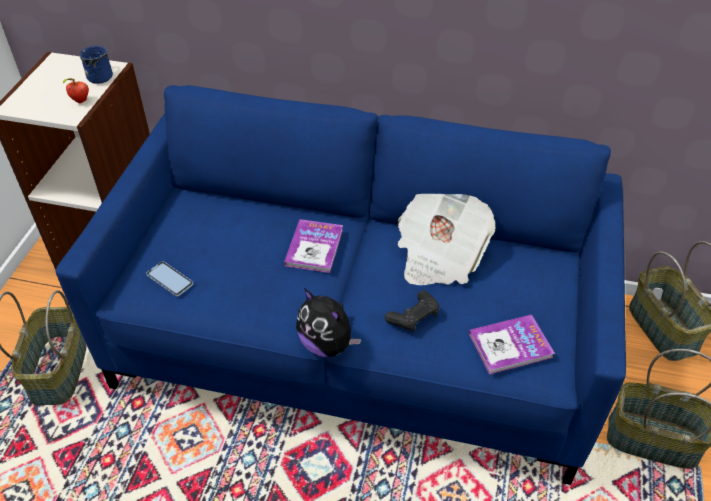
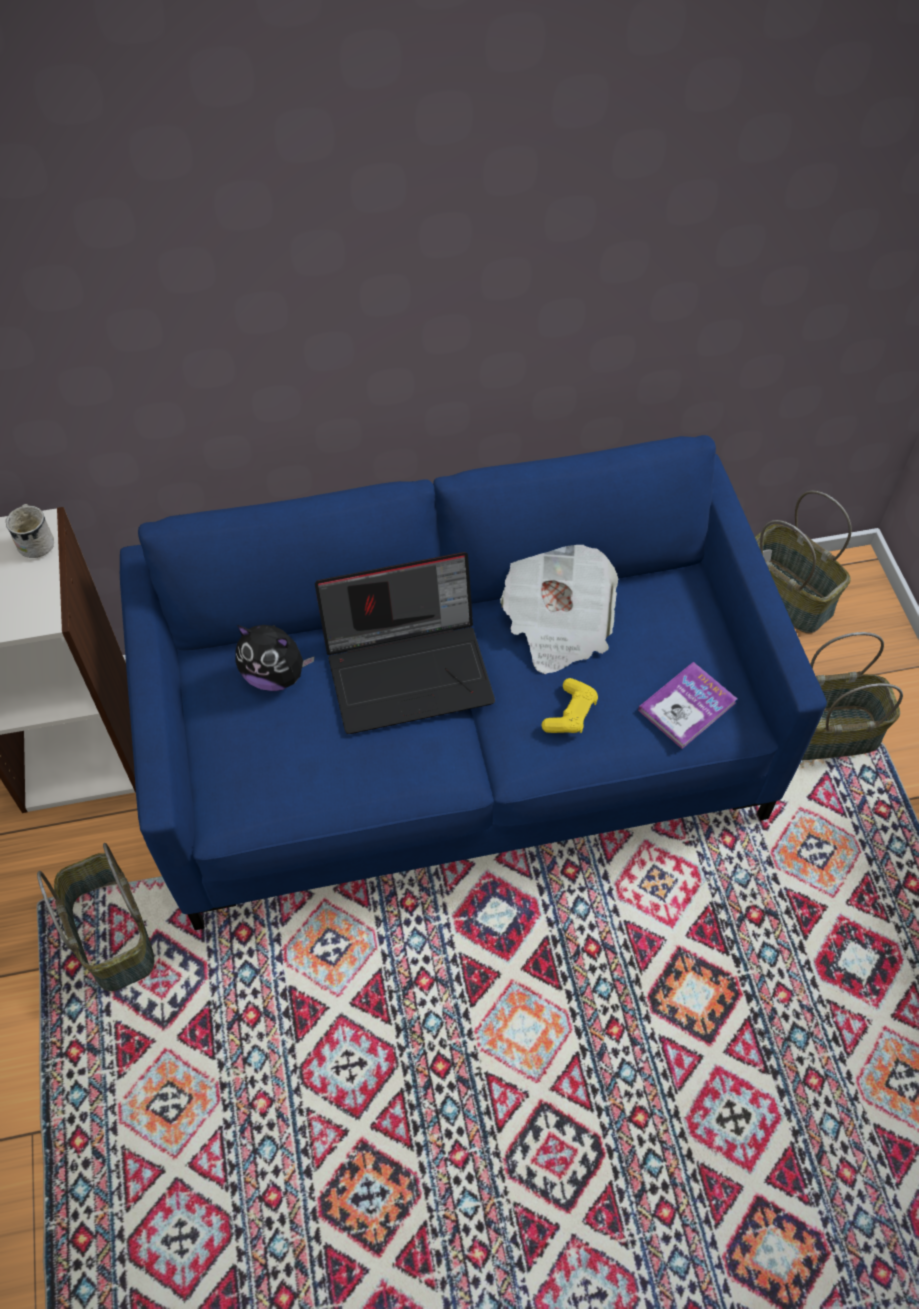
camera: 25 degrees left, 10 degrees up
(80, 101) = (38, 592): apple -> none
(102, 75) = (36, 540): blue mug -> white mug
(170, 279) = (264, 778): phone -> none
(314, 247) = (410, 669): book -> laptop
(327, 344) = (491, 783): plush toy -> plush toy (275, 675)
(413, 317) = (570, 713): black game controller -> yellow game controller

